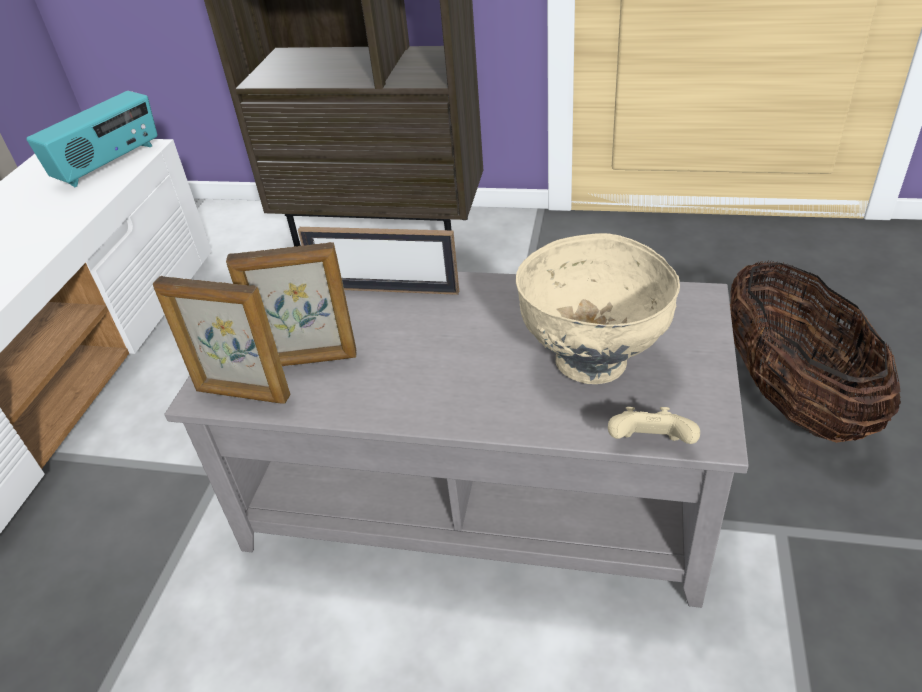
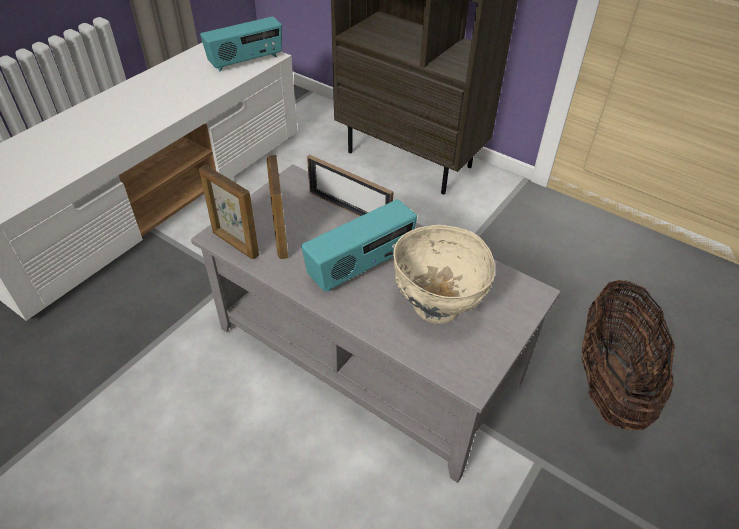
camera: 20 degrees right, 5 degrees up
(309, 360) = (281, 238): picture frame -> picture frame turned 60 degrees clockwise
(452, 352) = (361, 266): none -> radio
(650, 445) = (433, 372): beige game controller -> none

